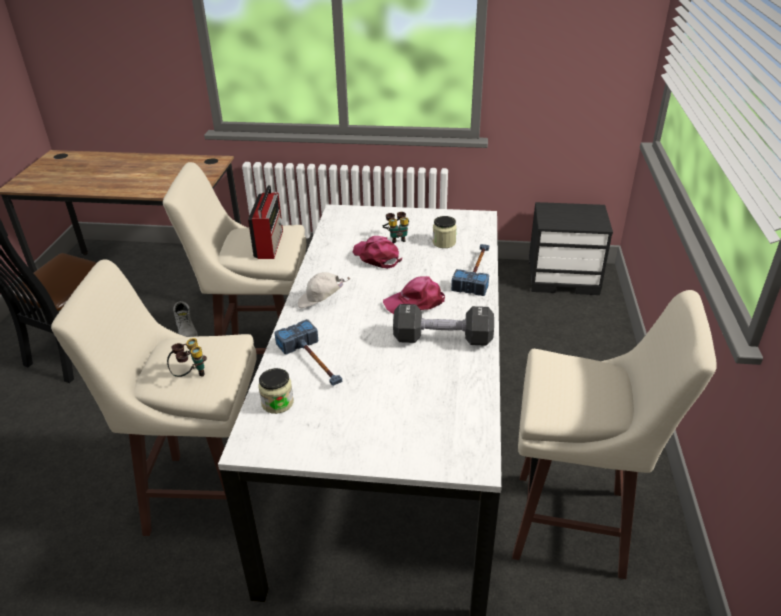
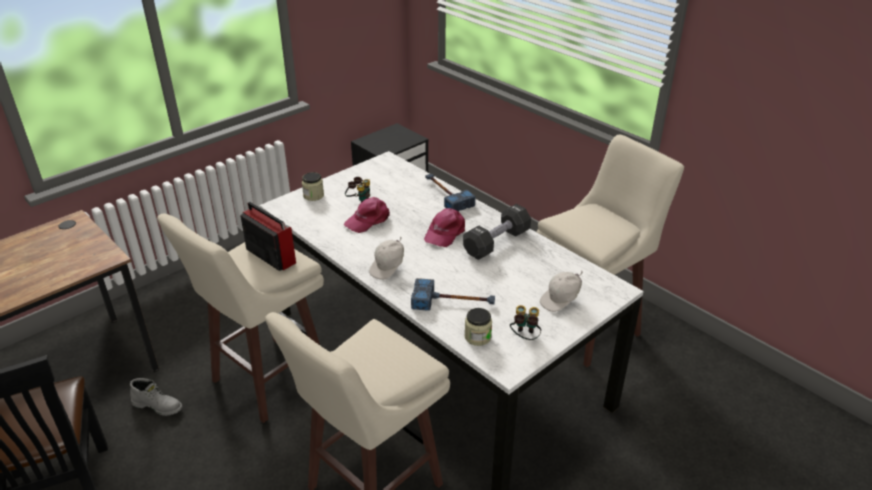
camera: 50 degrees left, 0 degrees up
(190, 374) = (391, 365): binoculars -> binoculars (524, 337)
(376, 256) = (368, 220): pink cap -> pink cap turned 45 degrees counterclockwise
(400, 429) = (561, 300): none -> white cap
(444, 242) = (394, 187): jar -> jar (313, 195)

